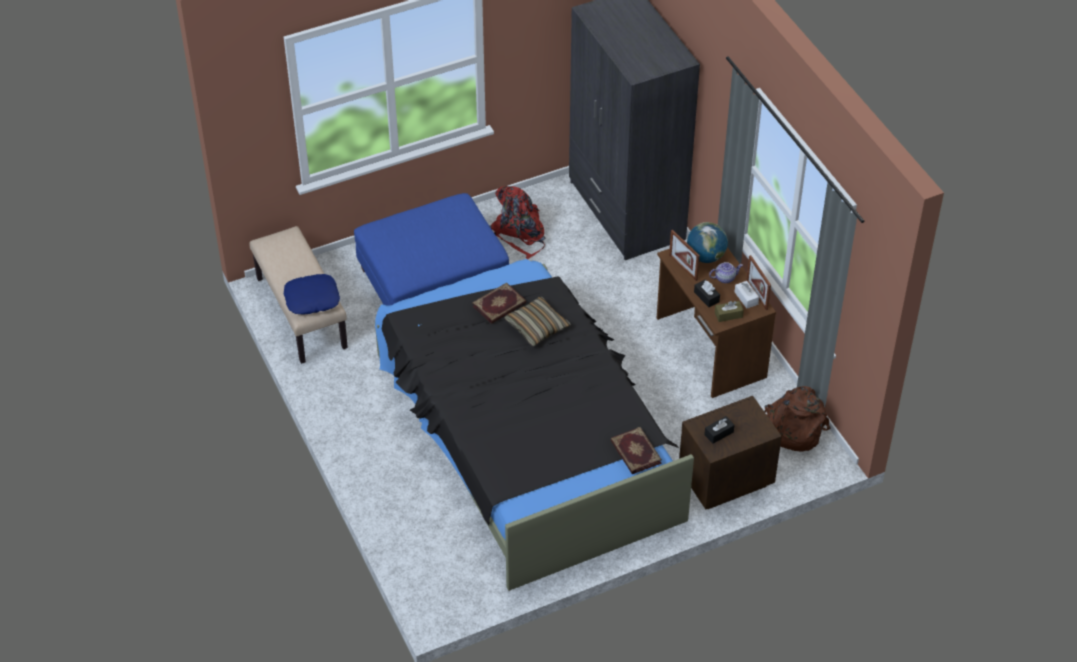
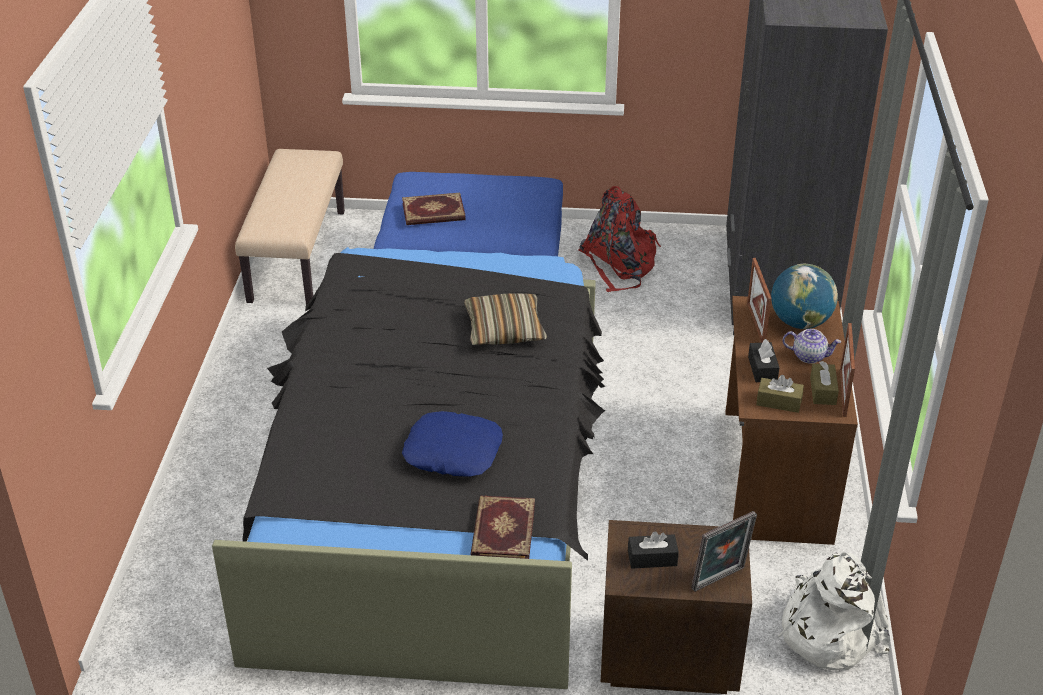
camera: 30 degrees right, 10 degrees down
(312, 298) = (280, 218): blue pillow -> blue pillow (453, 452)
(499, 305) = (477, 289): book -> book (433, 213)
(746, 298) = (823, 391): white tissue box -> brown tissue box
(759, 430) = (720, 580): none -> picture frame
(793, 429) = (828, 631): brown backpack -> white backpack

